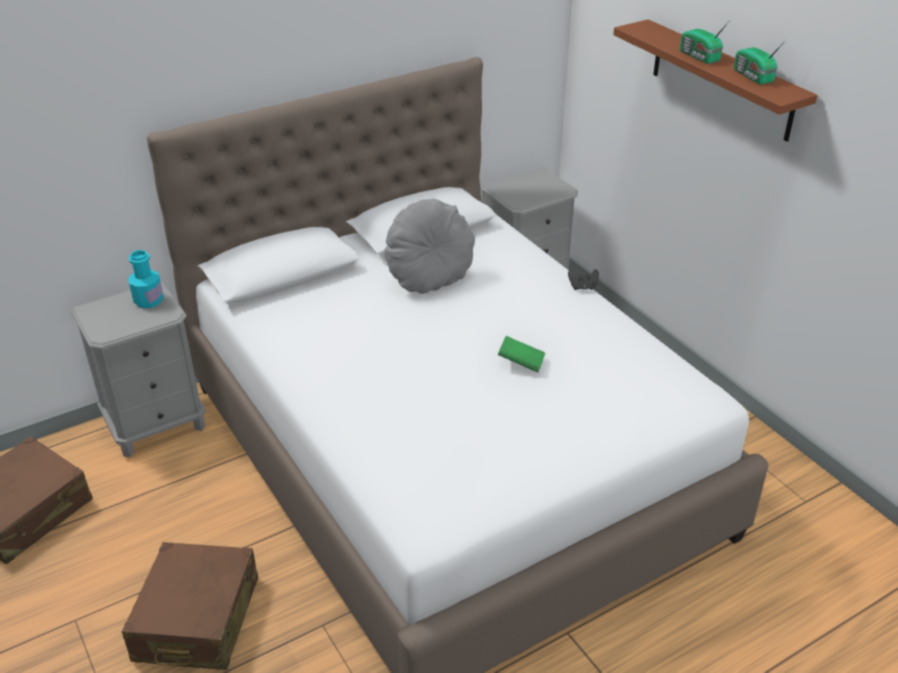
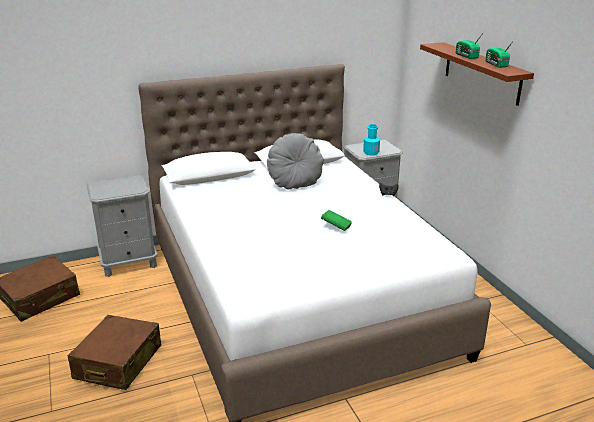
camera: 10 degrees right, 10 degrees down
(148, 300) = (130, 183): turquoise bottle -> turquoise bottle (371, 153)

